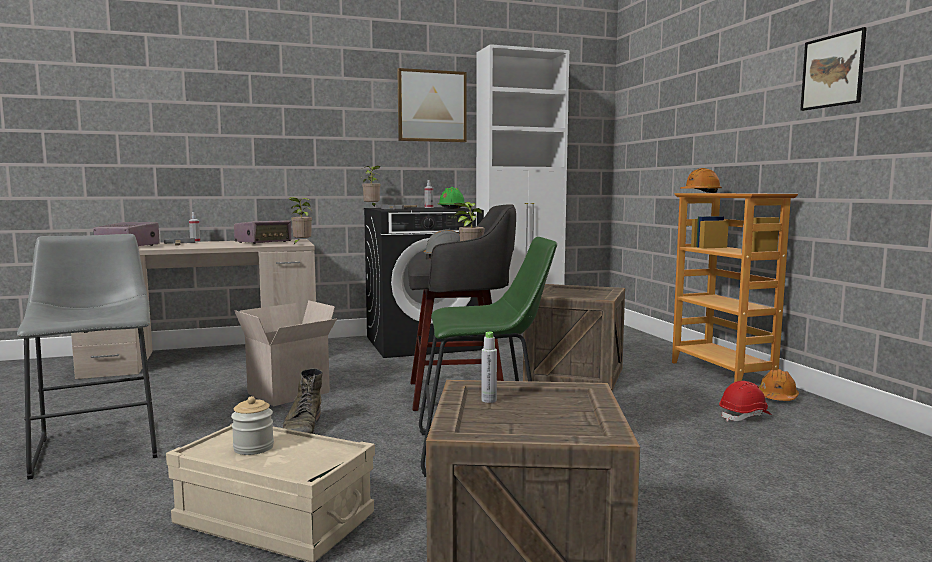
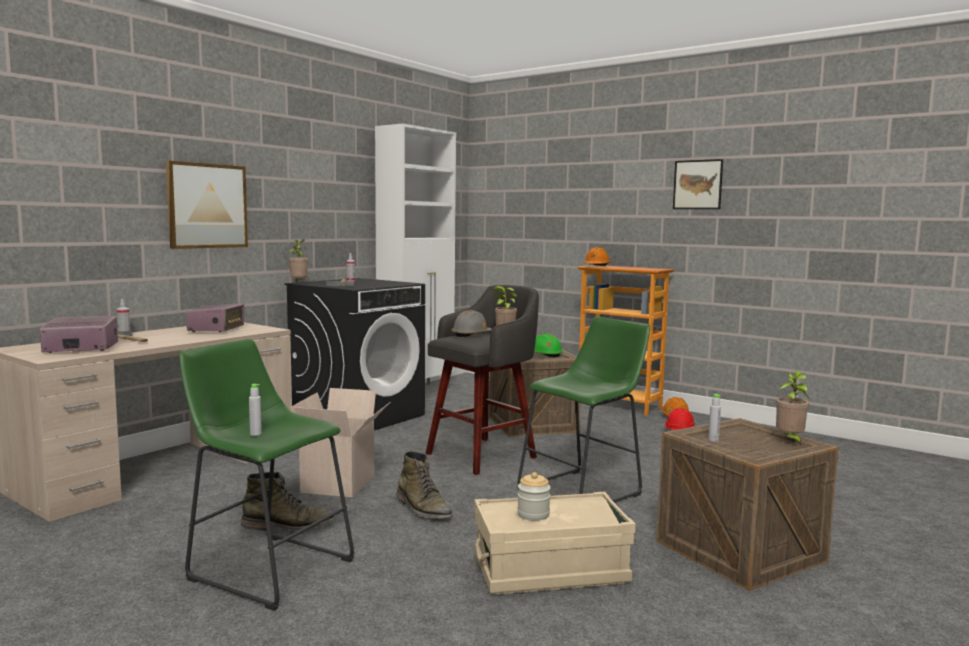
camera: 35 degrees left, 0 degrees up
(84, 317) = (255, 434): none -> grey bottle
(99, 444) = (266, 567): grey stool -> green stool
(182, 417) = (289, 526): none -> green boot
(301, 244) = (271, 329): potted plant -> potted plant (790, 440)
(431, 106) = (338, 177): picture -> picture (207, 206)
(451, 208) = (383, 282): green hard hat -> green hard hat (545, 355)

